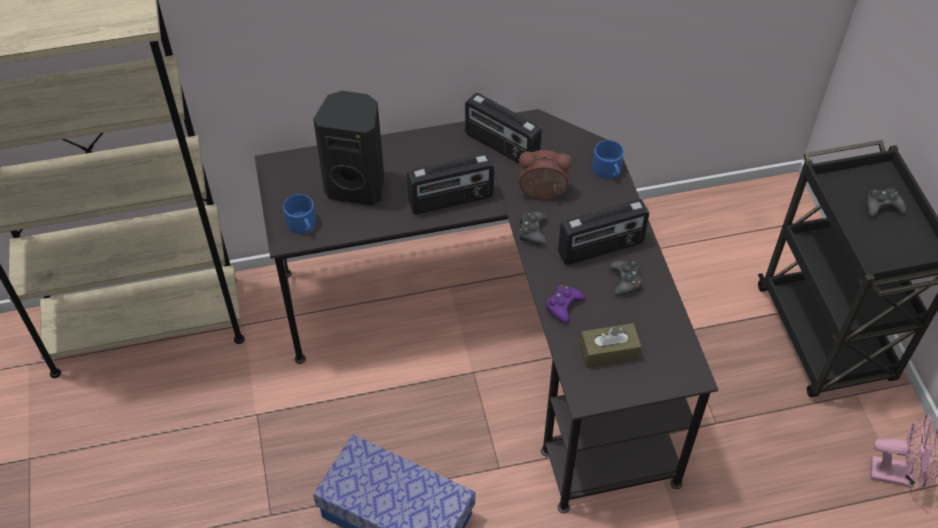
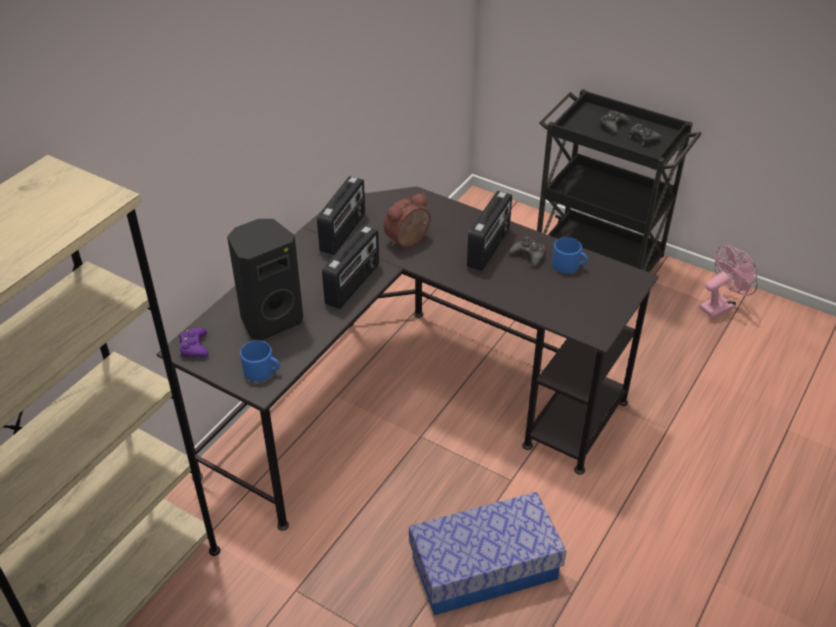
camera: 45 degrees left, 10 degrees down
(501, 147) = (343, 233): radio -> radio turned 60 degrees counterclockwise
(532, 231) = (433, 267): black game controller -> black game controller (643, 138)
(563, 306) = (512, 294): purple game controller -> purple game controller (194, 347)
(608, 170) = (432, 203): blue mug -> blue mug (569, 265)
(609, 351) = (574, 300): brown tissue box -> none

